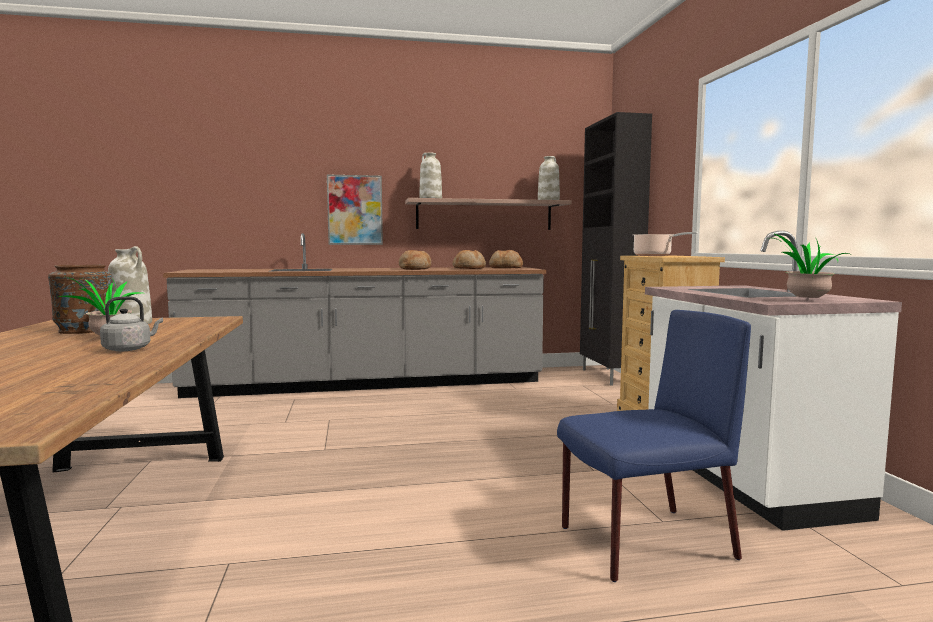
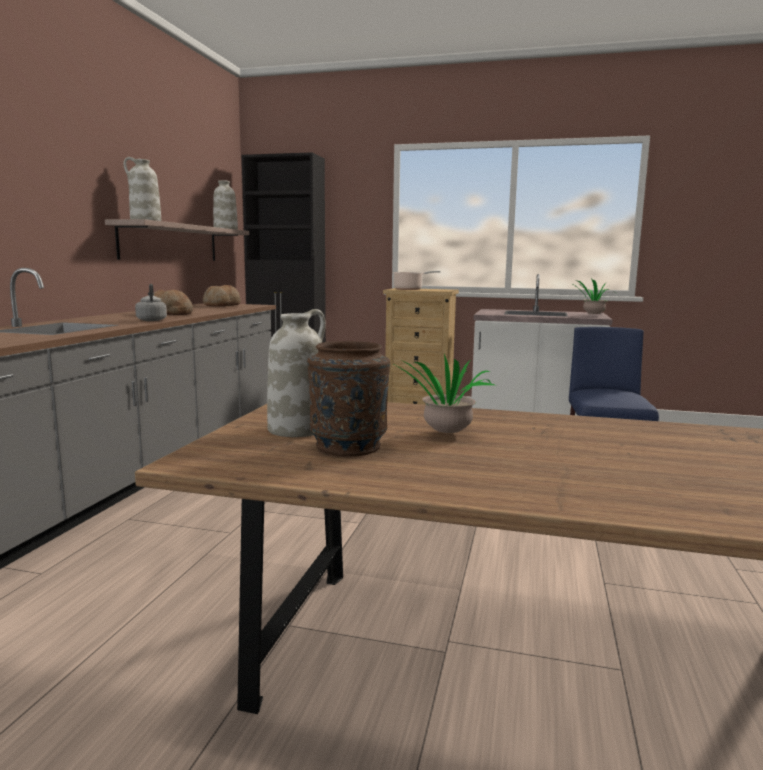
camera: 65 degrees left, 5 degrees up
(129, 349) = (541, 427): grey kettle -> grey kettle (152, 320)
(355, 210) = (53, 230): picture -> none
(469, 268) = (199, 308): bread -> none

